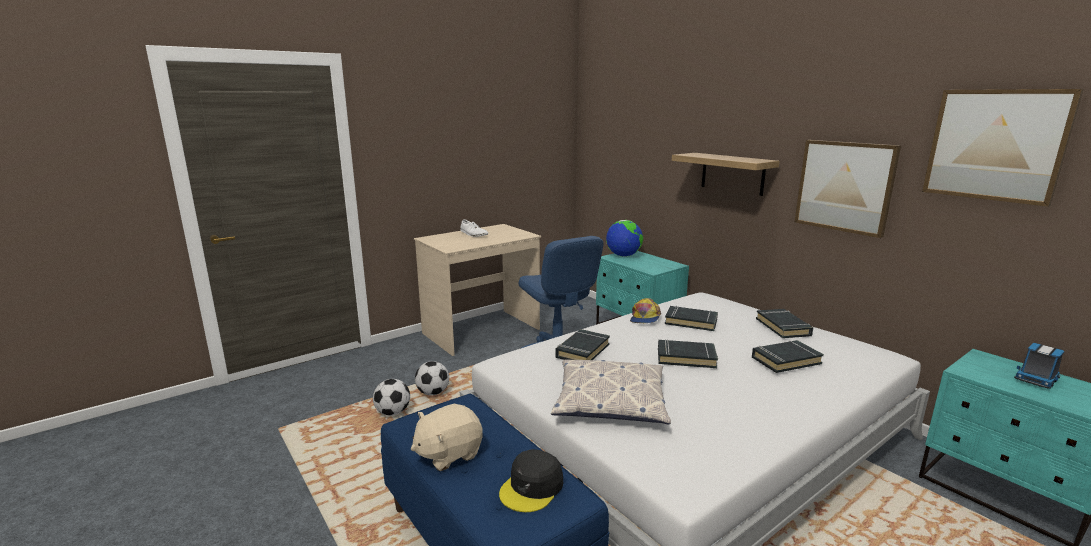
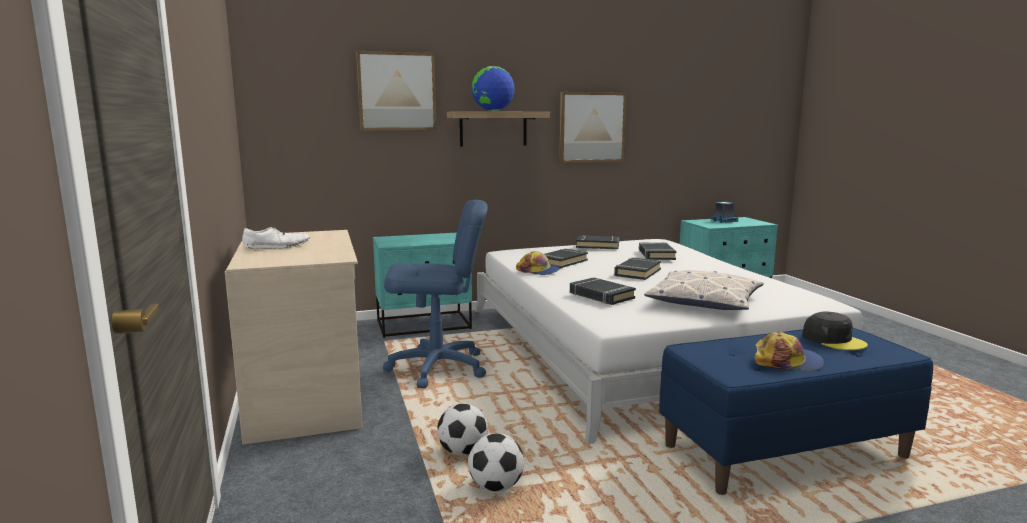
camera: 70 degrees left, 5 degrees down
(448, 454) = (787, 361): beige plush toy -> cap
(623, 256) = (392, 241): globe -> globe (493, 111)
(996, 145) = (672, 89): picture -> picture (397, 91)

